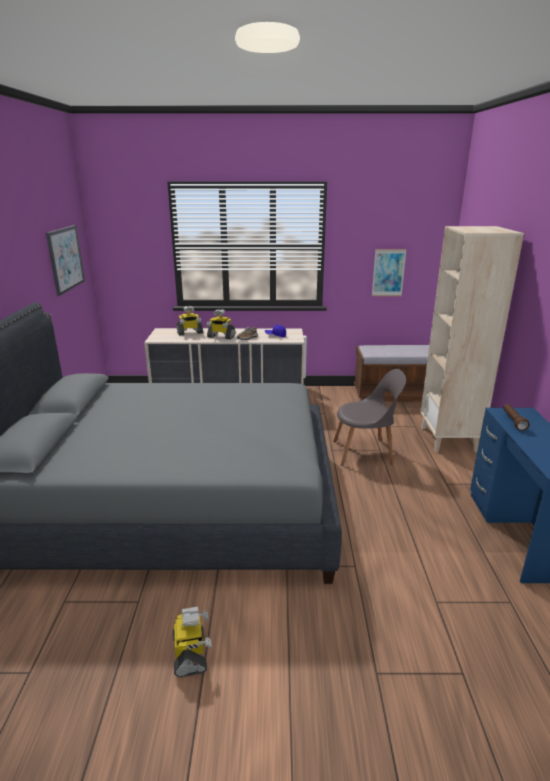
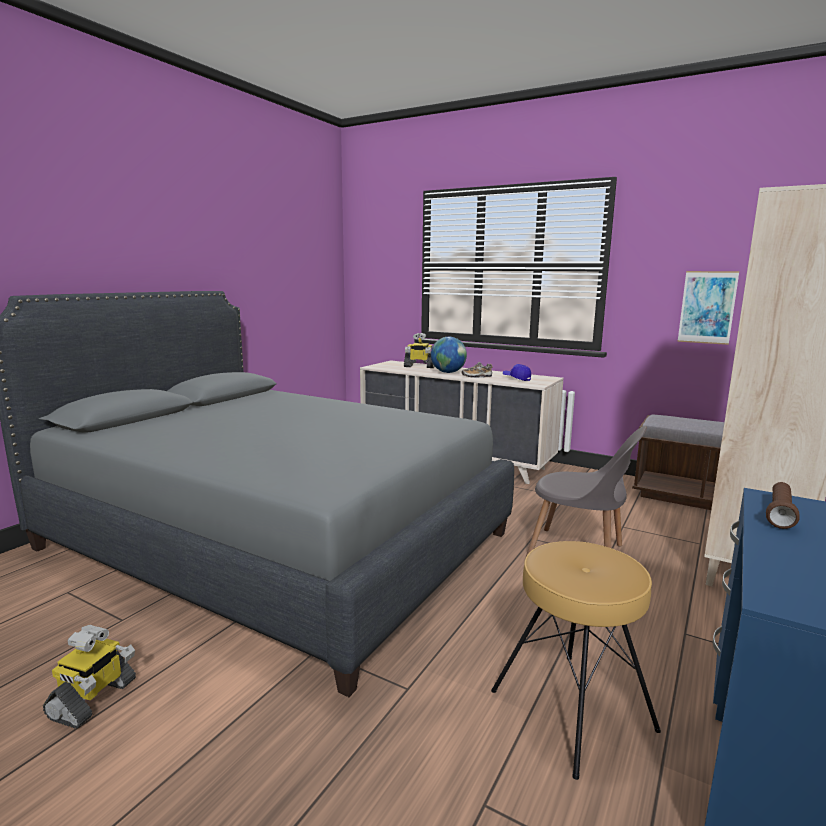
camera: 30 degrees right, 10 degrees down
(65, 259) = (297, 267): picture -> none
(221, 336) = (448, 372): toy robot -> globe
(433, 542) = (572, 709): none -> brown stool

